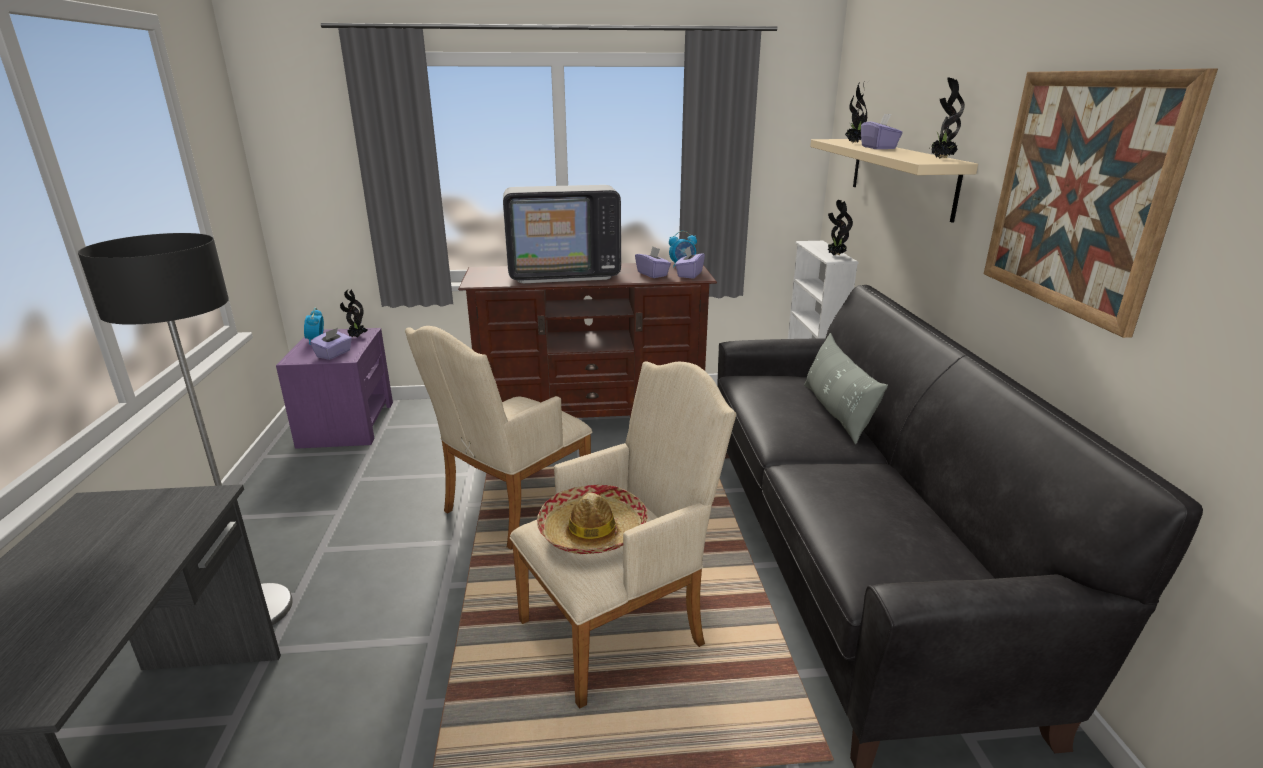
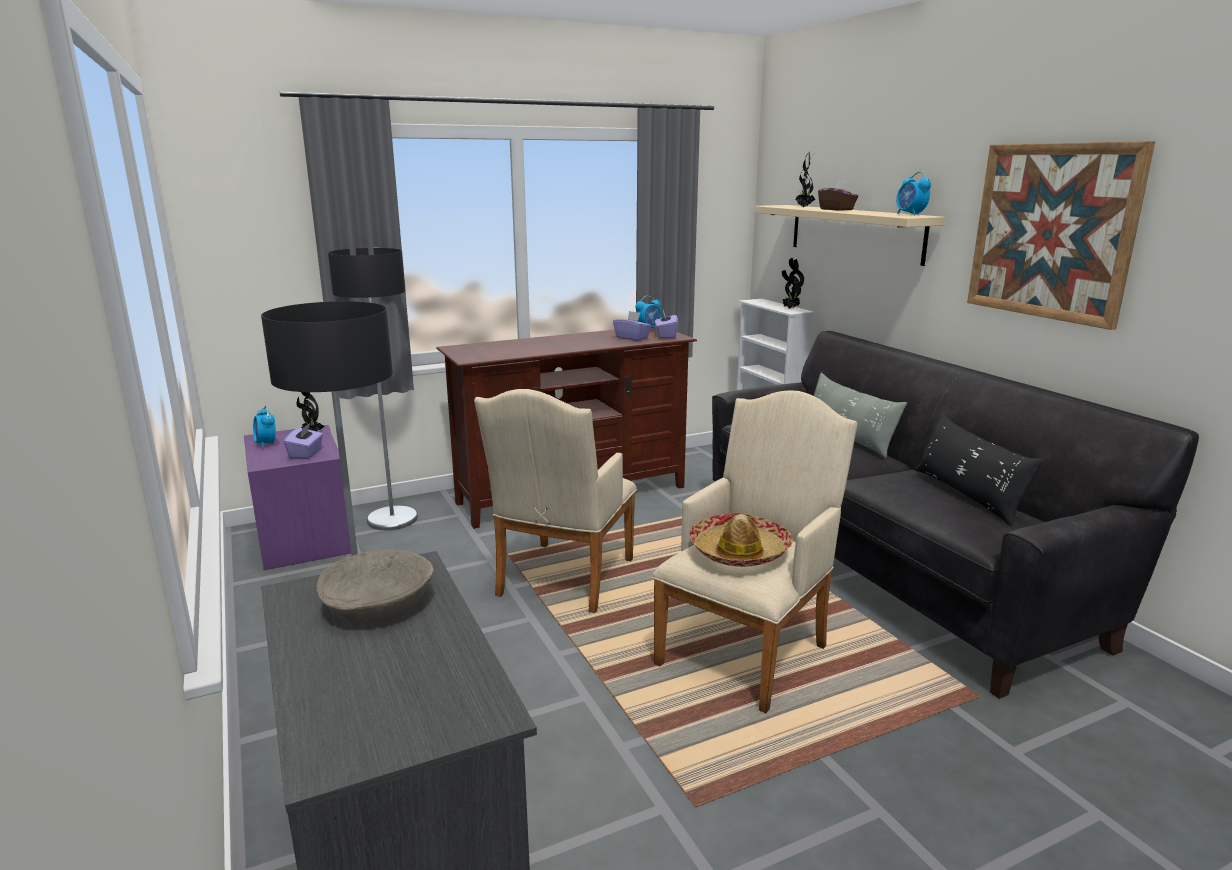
camera: 20 degrees left, 5 degrees down
(126, 535) = (379, 604): none -> beige bowl
(425, 418) = (392, 519): none -> floor lamp
(563, 273) = (545, 344): television -> none
(878, 148) = (836, 209): purple tissue box -> brown tissue box
(906, 512) = (967, 495): none -> black pillow
(941, 159) = (910, 214): potted plant -> alarm clock

